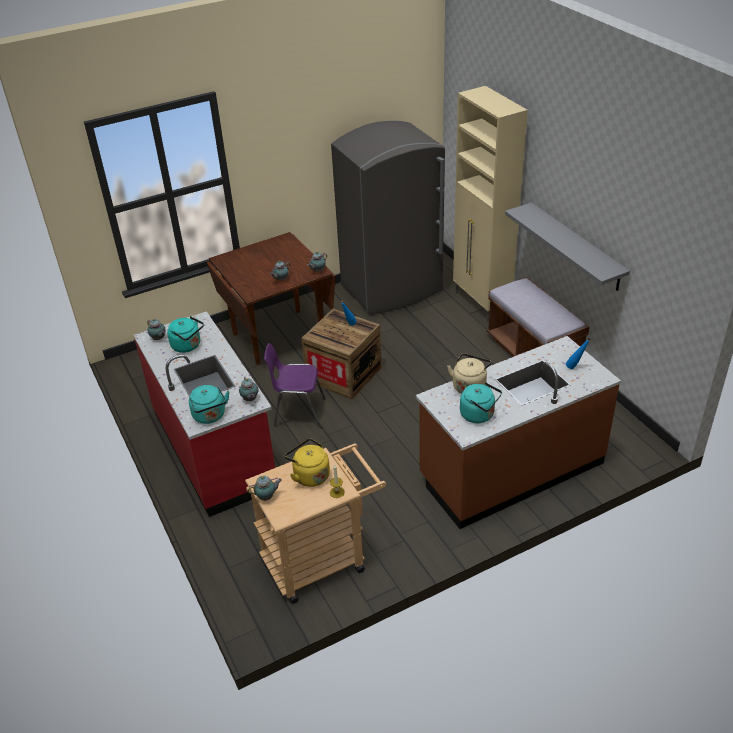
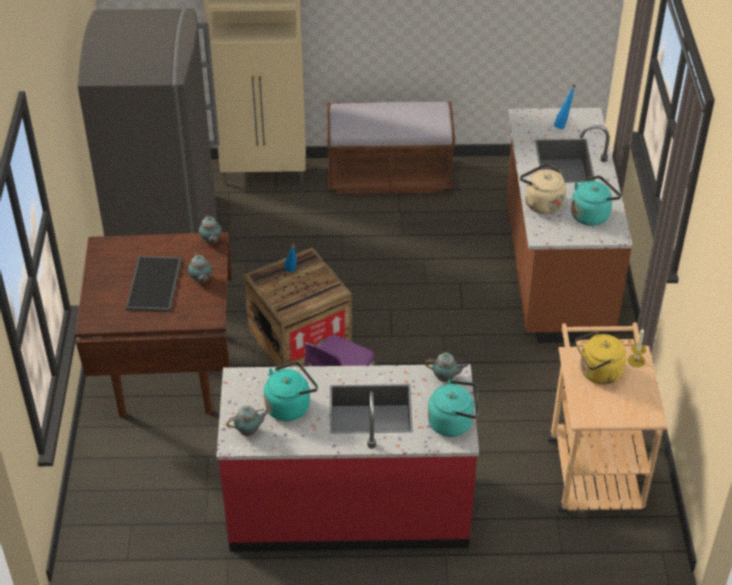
camera: 65 degrees left, 5 degrees up
(266, 266) = (155, 284): none -> tray
(267, 497) = (612, 418): teapot -> none
(576, 246) = (409, 27): grey shelf -> none

